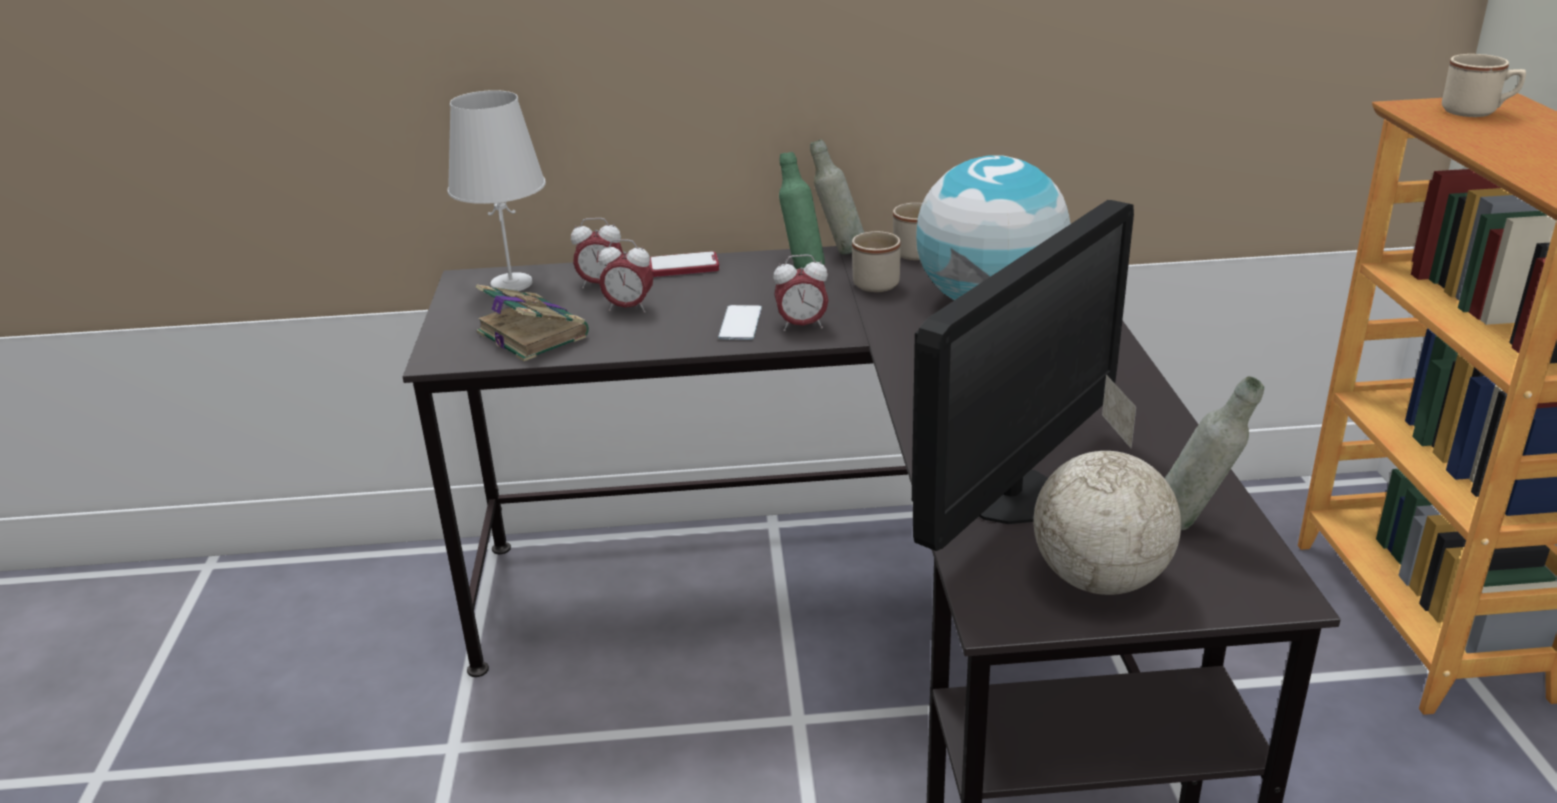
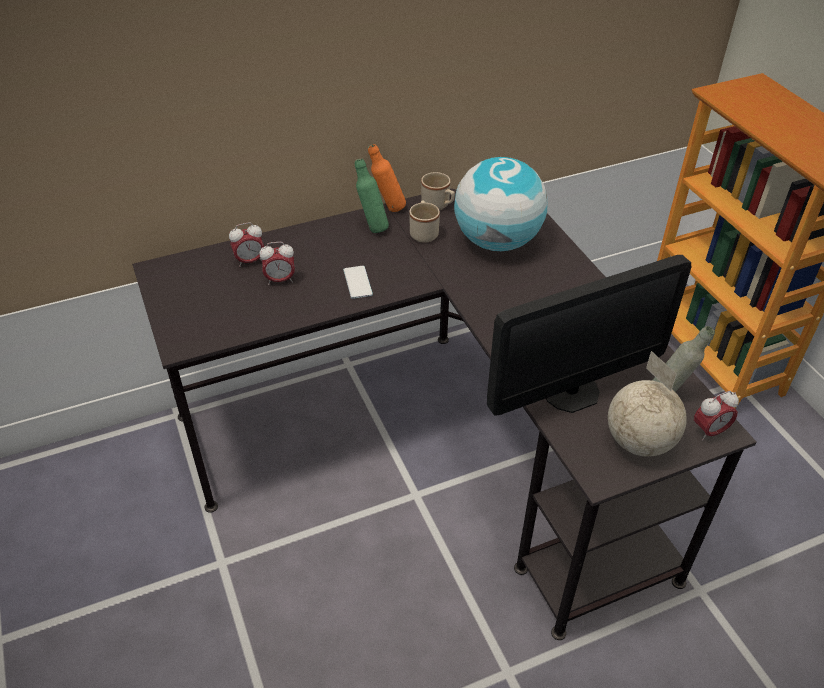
camera: 20 degrees left, 15 degrees up
(511, 283) = (188, 269): white table lamp -> none
(531, 333) = (228, 313): book -> none
(683, 267) = (296, 237): phone -> none
(802, 326) = (396, 279): alarm clock -> alarm clock (709, 431)
(838, 251) = (387, 209): grey bottle -> orange bottle
(1010, 495) = (571, 392): monitor -> monitor turned 45 degrees clockwise
(1477, 112) = (749, 94): beige mug -> none

